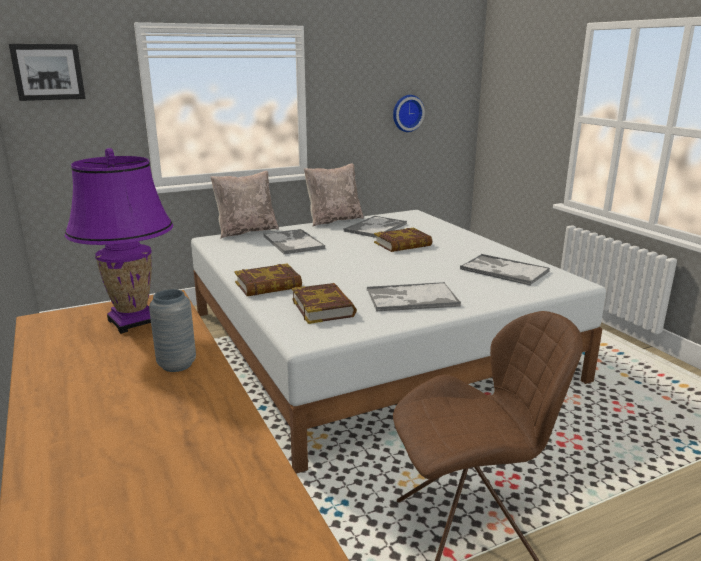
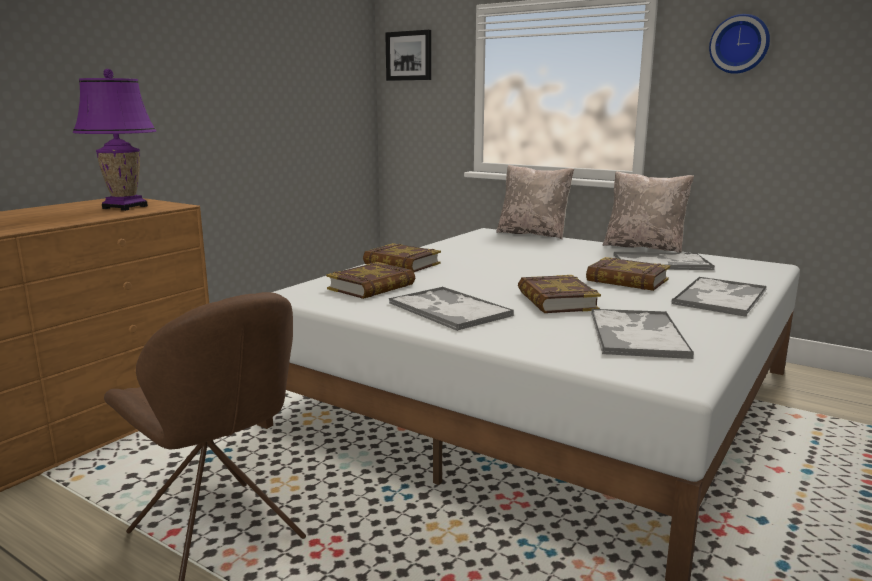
camera: 60 degrees right, 5 degrees down
(177, 365) = (48, 221): grey vase -> none
(293, 242) = (534, 249): tray -> tray (720, 297)
(407, 113) = (824, 111): wall clock -> wall clock (739, 44)
(425, 269) = (556, 301): none -> book

